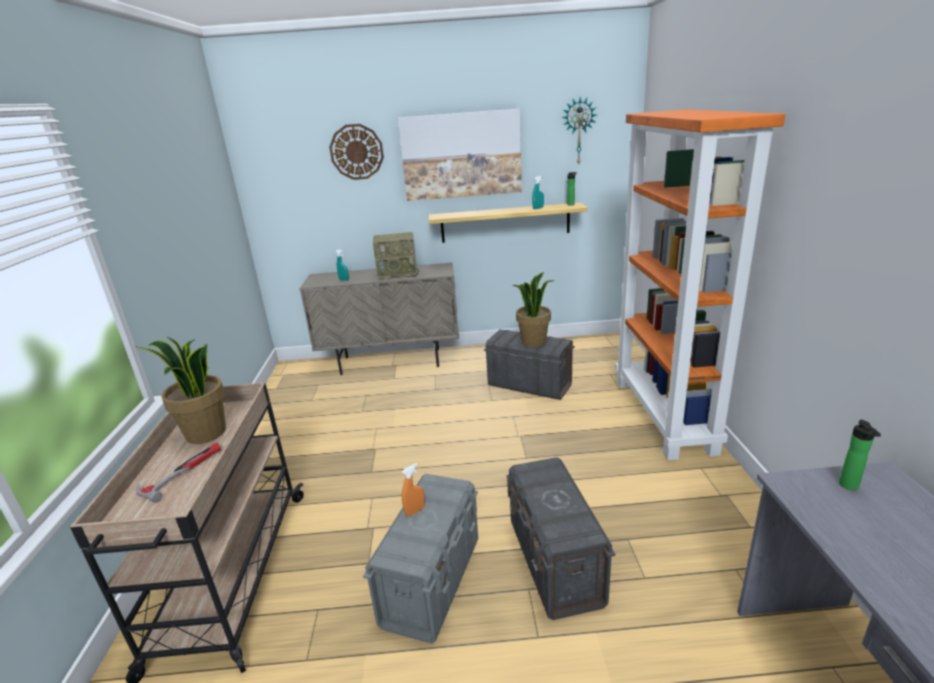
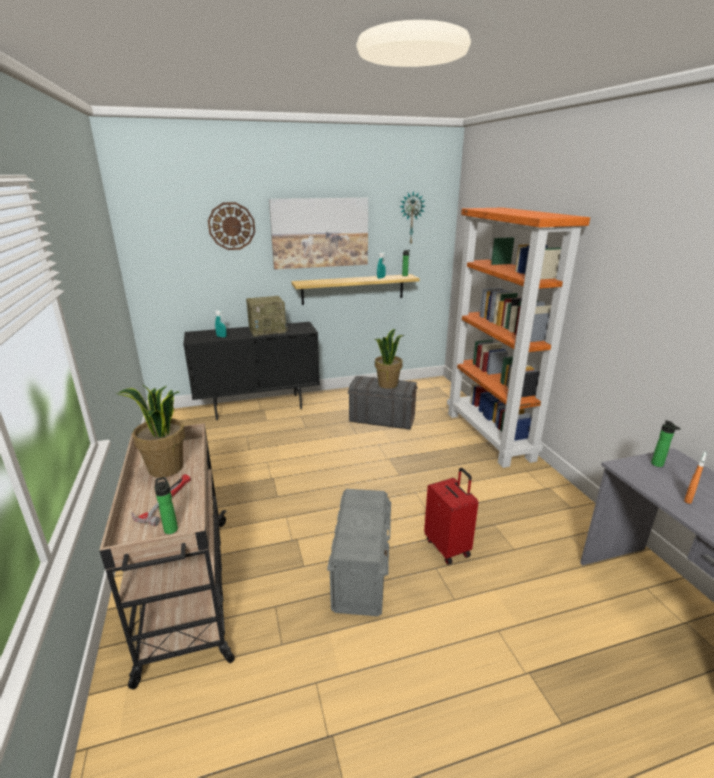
camera: 15 degrees left, 0 degrees up
(169, 507) = (170, 528): none -> bottle
(391, 362) = (258, 407): beige cabinet -> black cabinet
(415, 511) = (351, 516): orange spray bottle -> orange spray bottle (688, 499)
(555, 563) = (448, 547): grey storage box -> red suitcase

